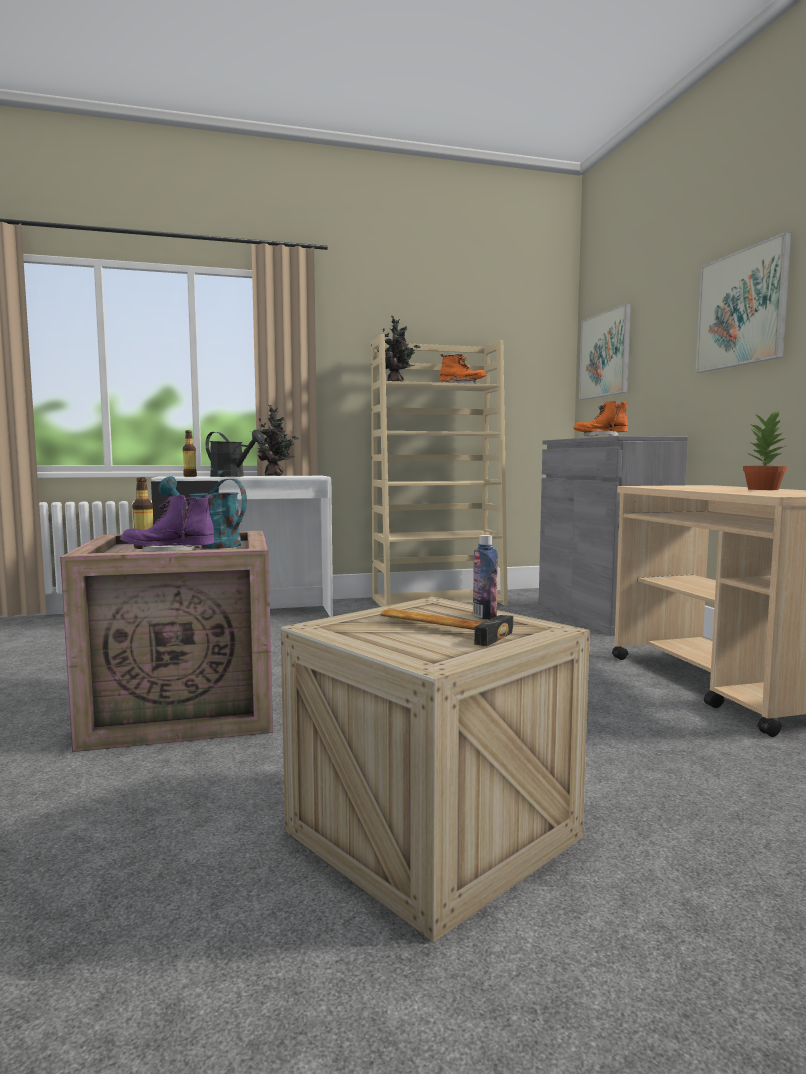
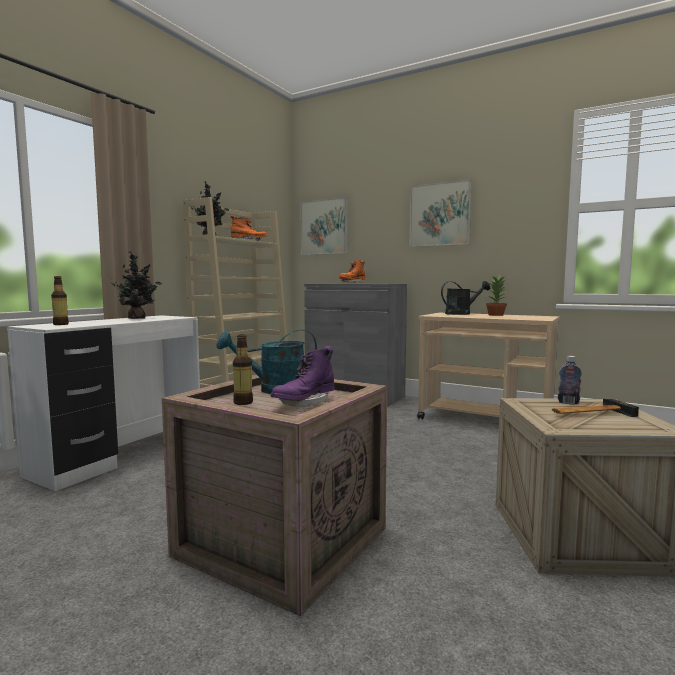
camera: 45 degrees left, 0 degrees up
(232, 476) = (108, 322): black watering can -> black watering can (462, 313)

